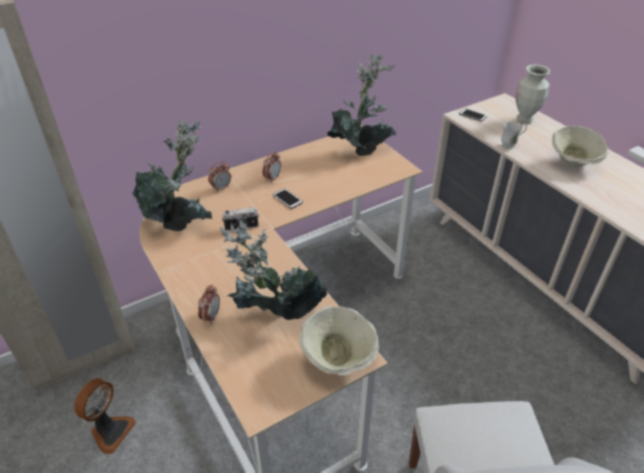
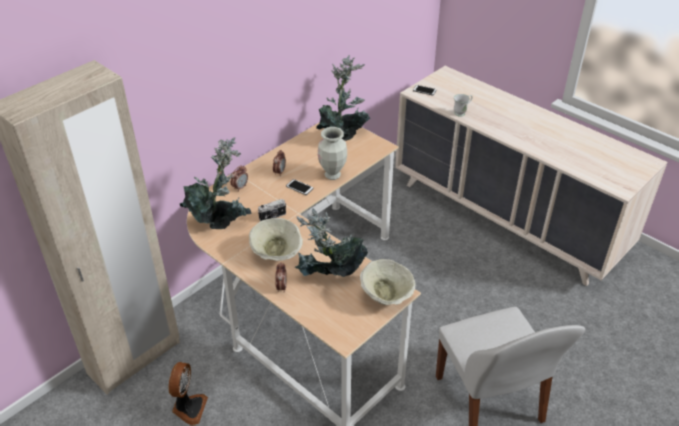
camera: 15 degrees left, 0 degrees up
(524, 119) = (467, 87): vase -> vase (332, 175)
(573, 162) = (513, 121): beige bowl -> beige bowl (277, 254)

